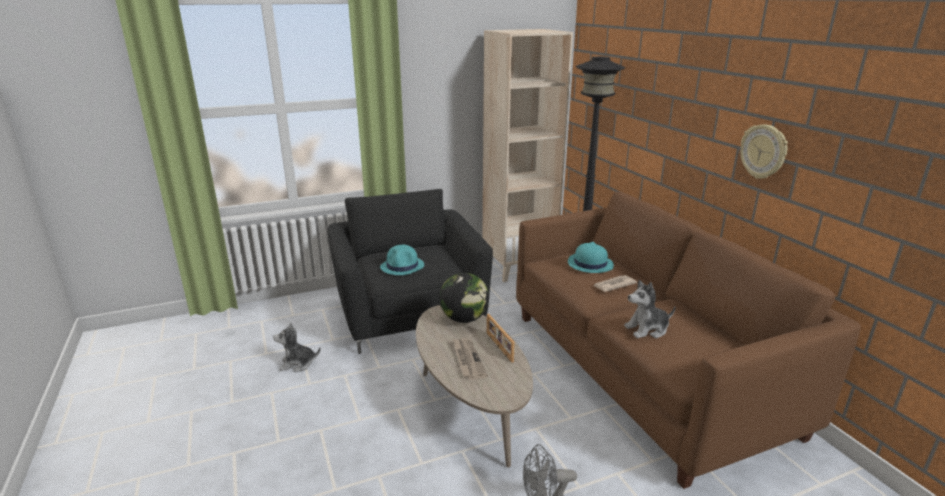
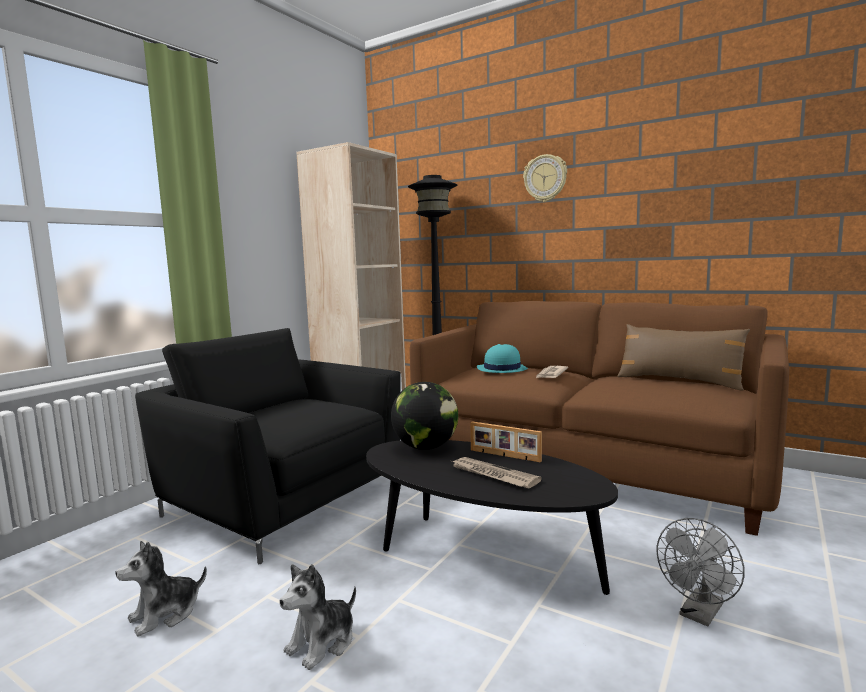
camera: 35 degrees left, 15 degrees down
(402, 266) = (290, 418): turquoise hat -> none
(470, 405) = (481, 556): beige coffee table -> black coffee table
(647, 329) = (634, 391): plush toy -> plush toy (322, 643)
(714, 332) = (679, 381): none -> brown pillow
(763, 151) = (636, 222): wall clock -> wall clock (545, 178)

